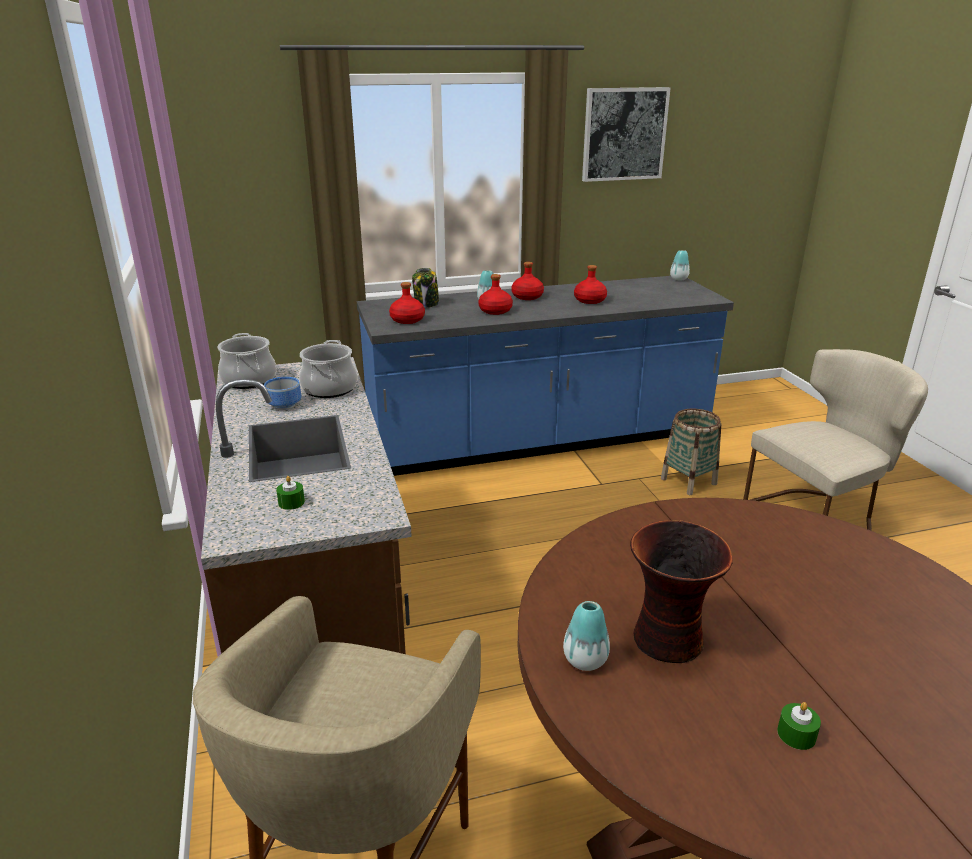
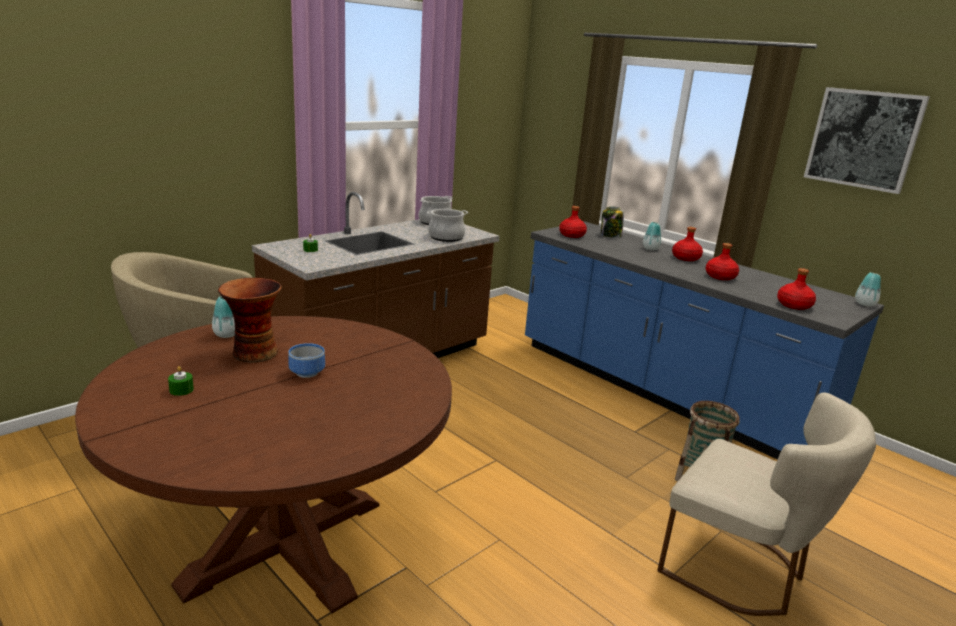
camera: 60 degrees right, 5 degrees down
(286, 405) = (414, 233): bowl -> bowl (308, 373)
(495, 311) = (634, 253): red bottle -> red bottle (793, 305)

